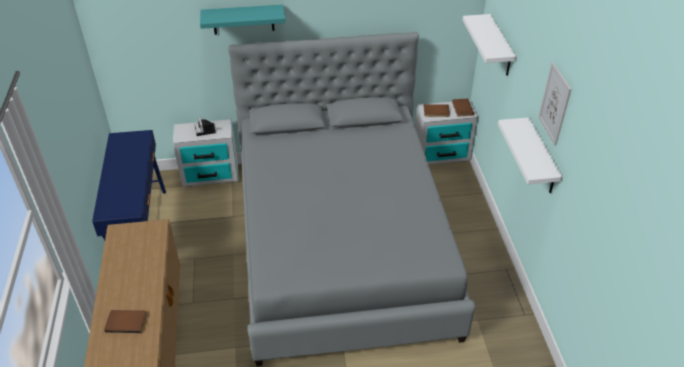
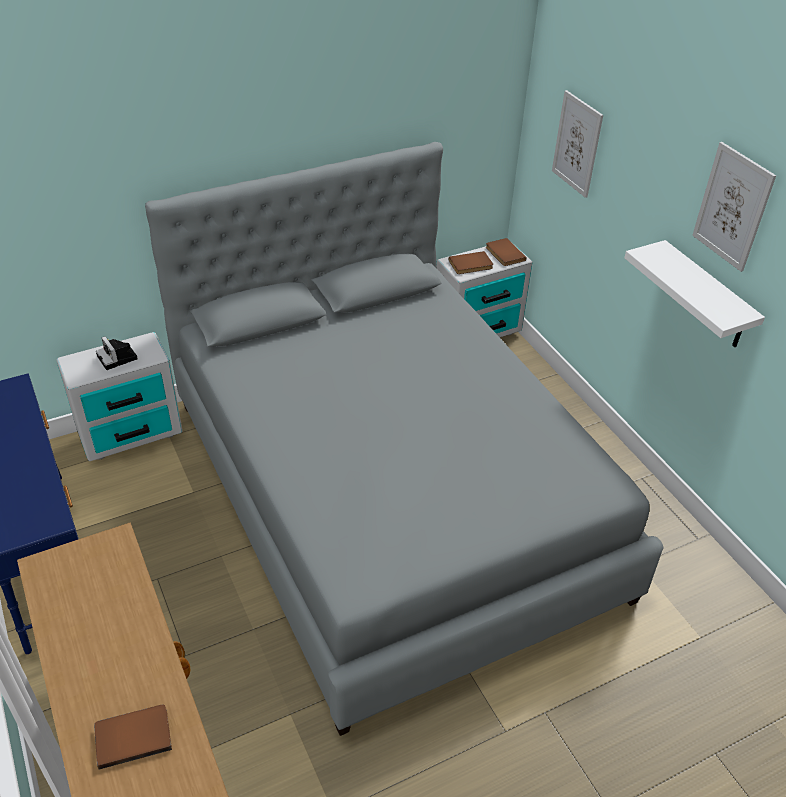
camera: 20 degrees left, 0 degrees up
(243, 19) = (163, 154): turquoise shelf -> none
(500, 46) = (577, 144): white shelf -> picture

